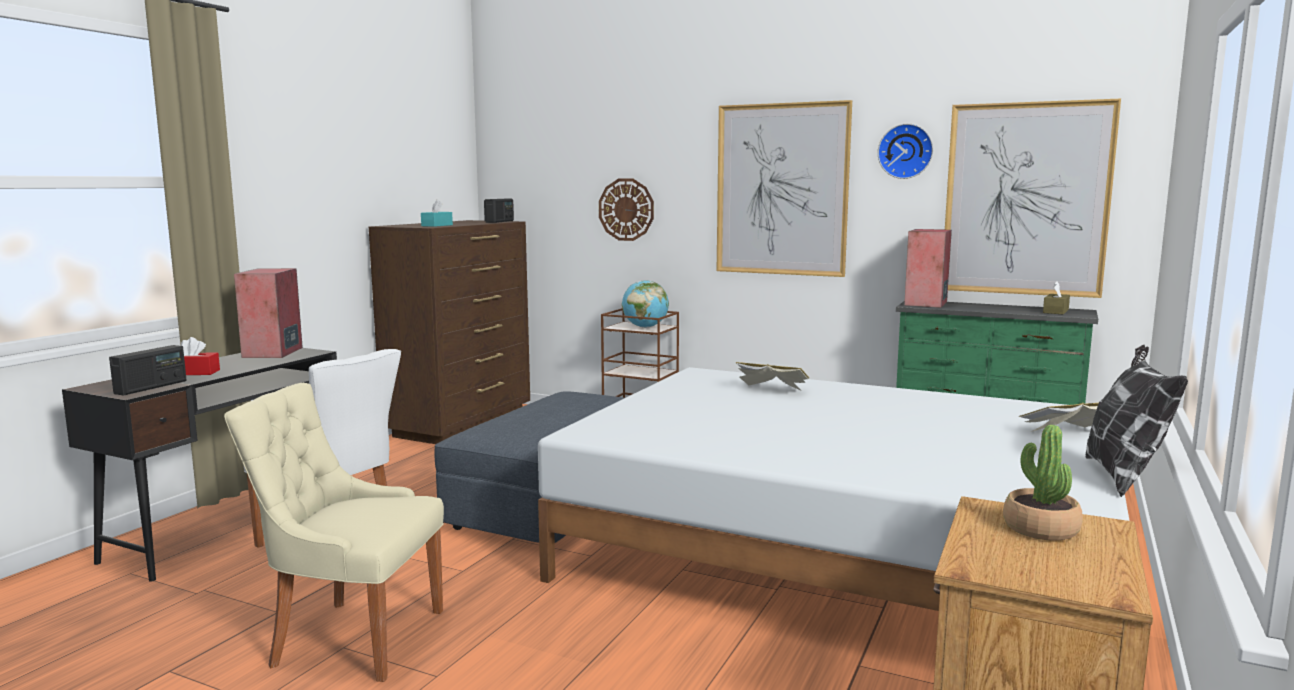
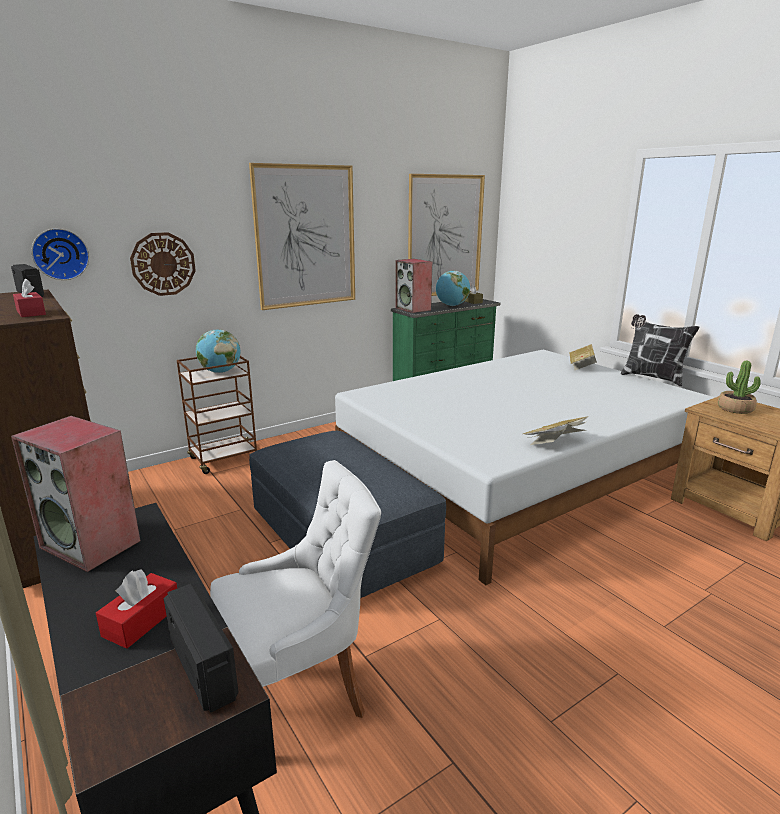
camera: 60 degrees left, 10 degrees up
(353, 637) = (535, 711): beige chair -> none
(437, 225) = (31, 312): turquoise tissue box -> red tissue box
(771, 390) = (436, 390): book -> book (555, 442)
(905, 151) = (384, 205): wall clock -> wall clock (60, 254)
(997, 309) = (452, 305): none -> globe

